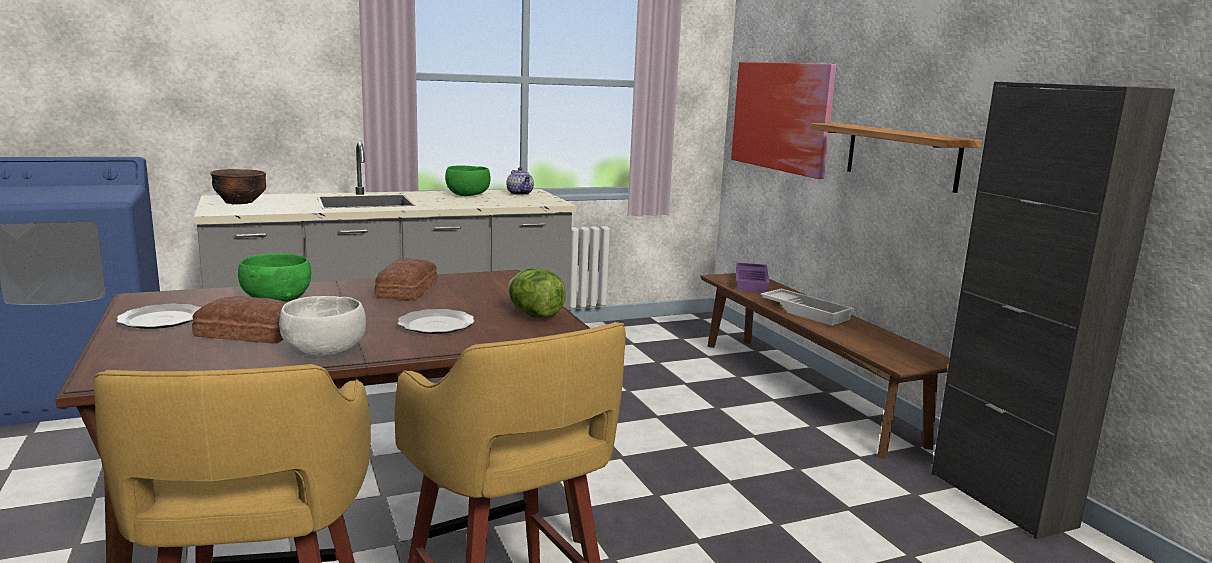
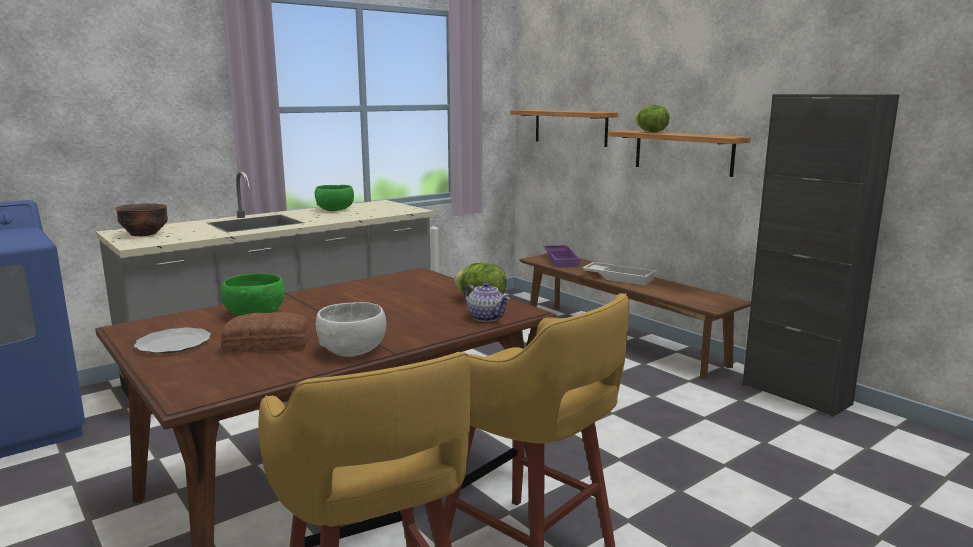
camera: 15 degrees left, 0 degrees up
(405, 290) = (354, 294): bread -> none
(437, 325) = (415, 317): plate -> none
(520, 194) = (377, 205): teapot -> teapot (487, 318)
(781, 116) = (570, 127): picture -> shelf
(863, 126) = (651, 132): none -> lettuce

